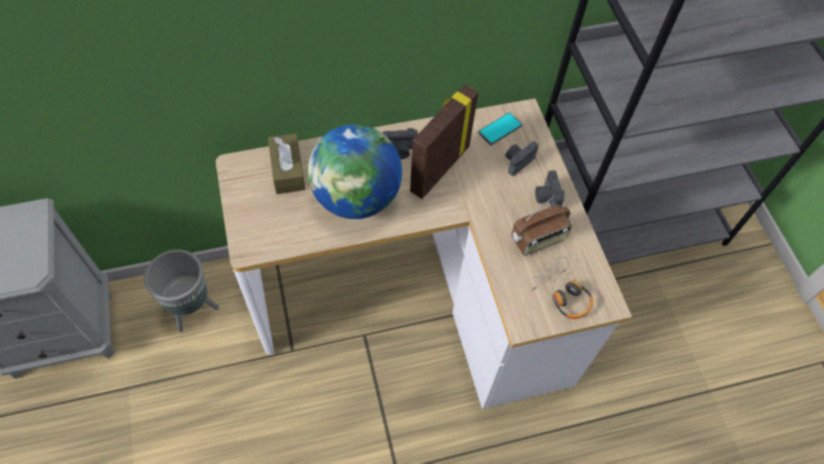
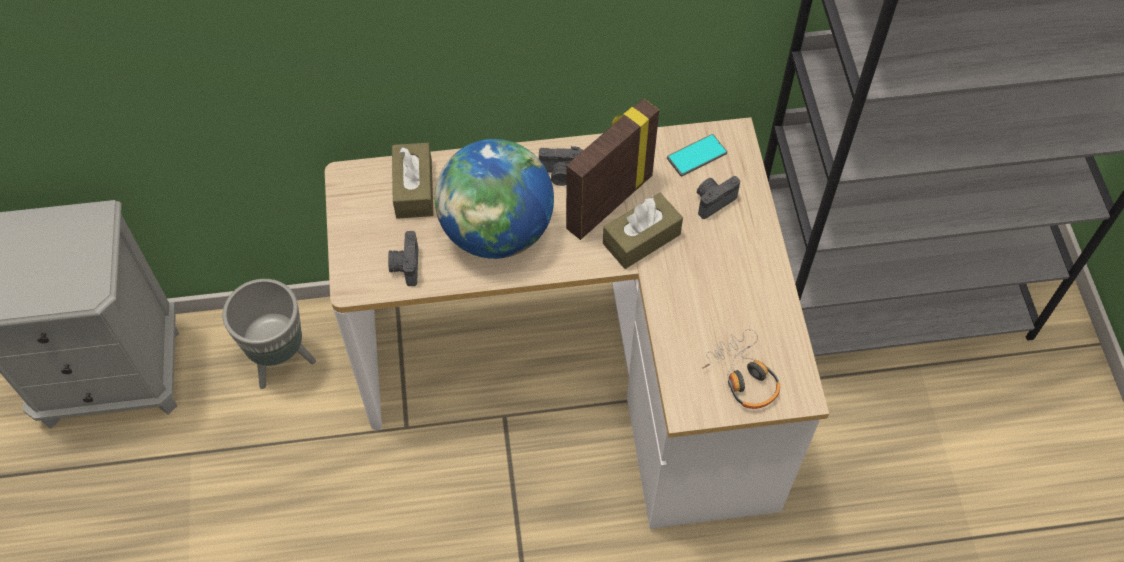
camera: 10 degrees right, 0 degrees up
(468, 194) = (641, 239): none -> brown tissue box
(538, 240) = (723, 305): radio -> none
(546, 198) = (743, 251): camera -> camera (405, 266)

